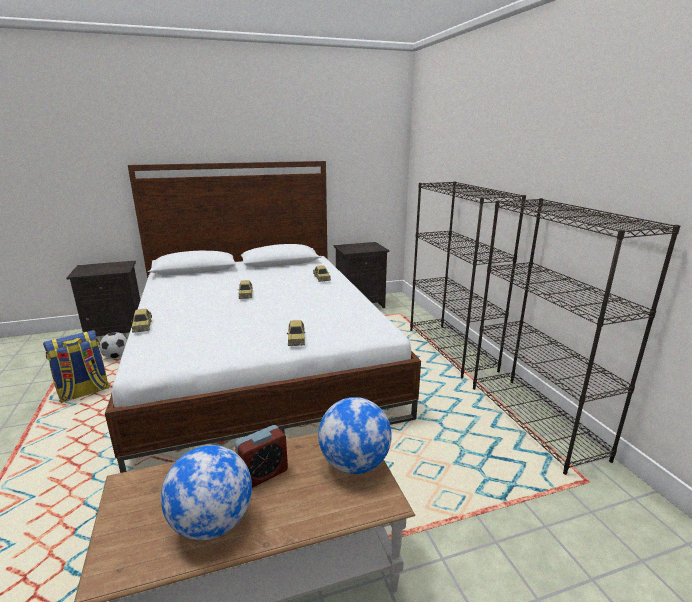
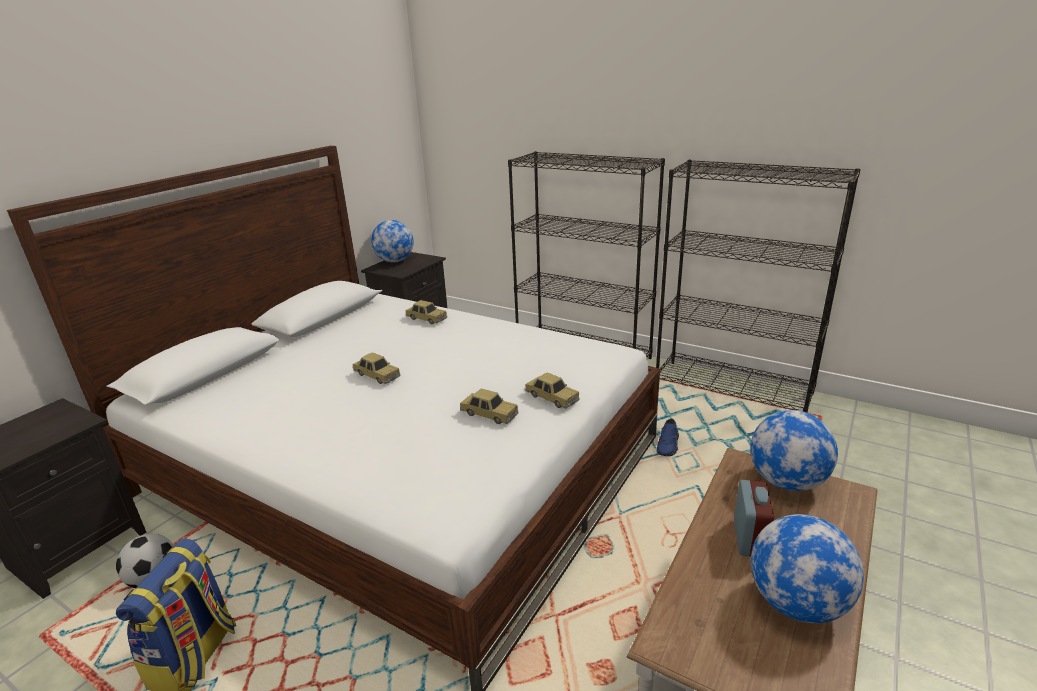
camera: 40 degrees left, 5 degrees up
(143, 326) = (321, 480): toy car -> toy car (489, 414)
(358, 245) = (395, 261): none -> globe
(417, 429) = (668, 445): none -> blue shoe

